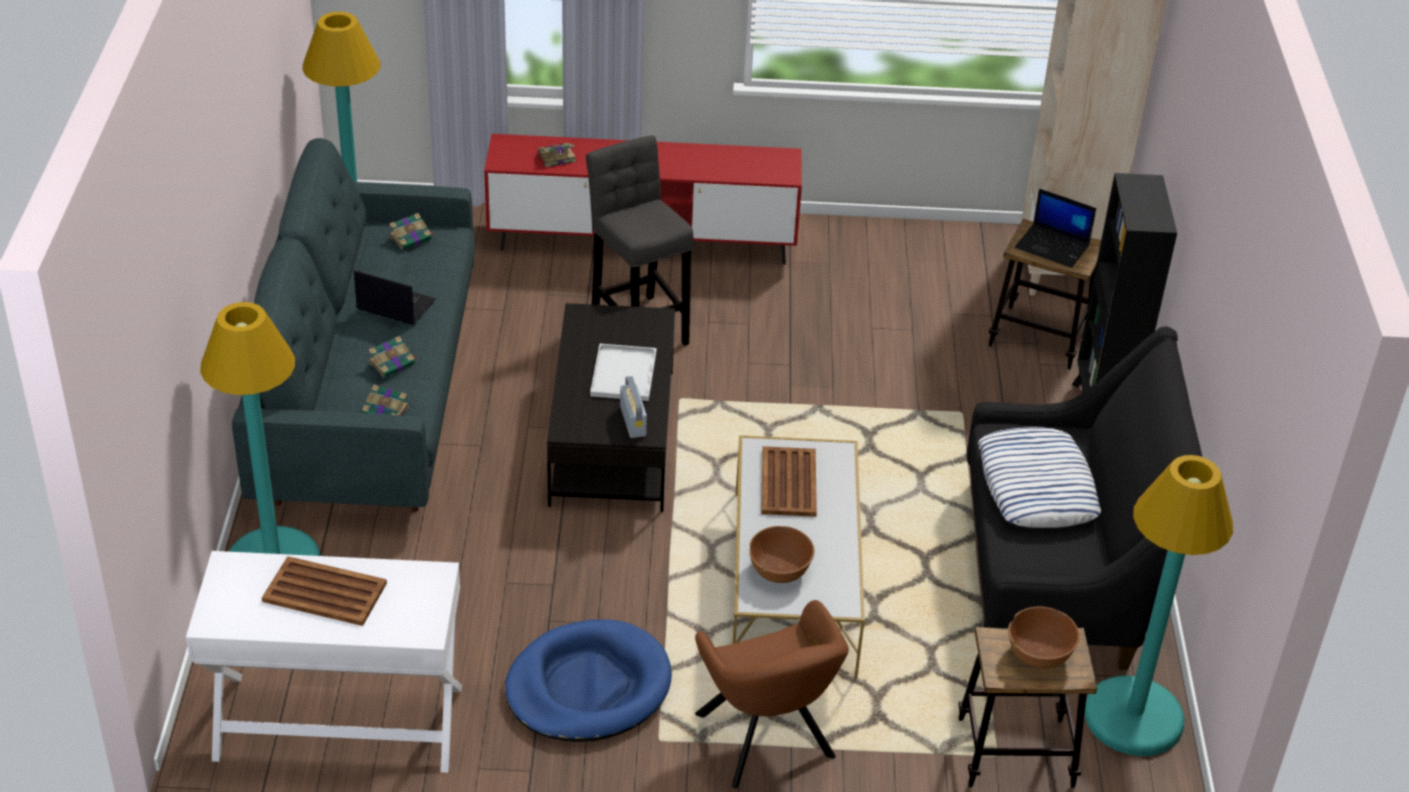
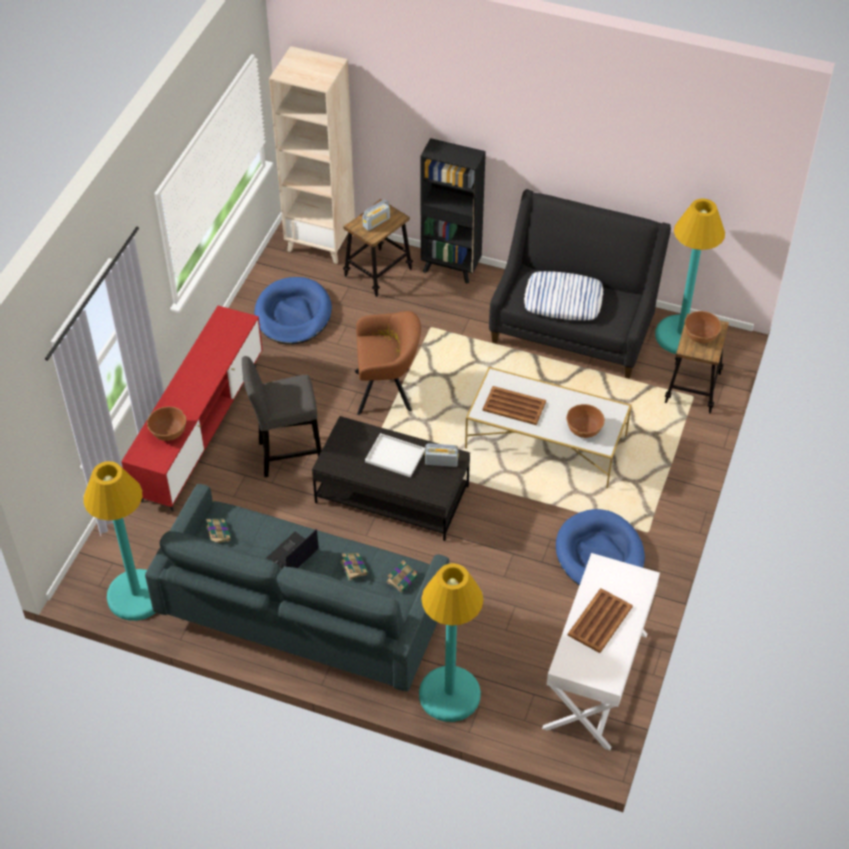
camera: 70 degrees left, 10 degrees up
(555, 157) = (168, 432): book -> brown bowl
(767, 742) = (660, 486): brown armchair -> brown armchair (387, 391)
(902, 275) = (293, 314): none -> blue dog bed
(1053, 246) = (376, 222): laptop -> radio

